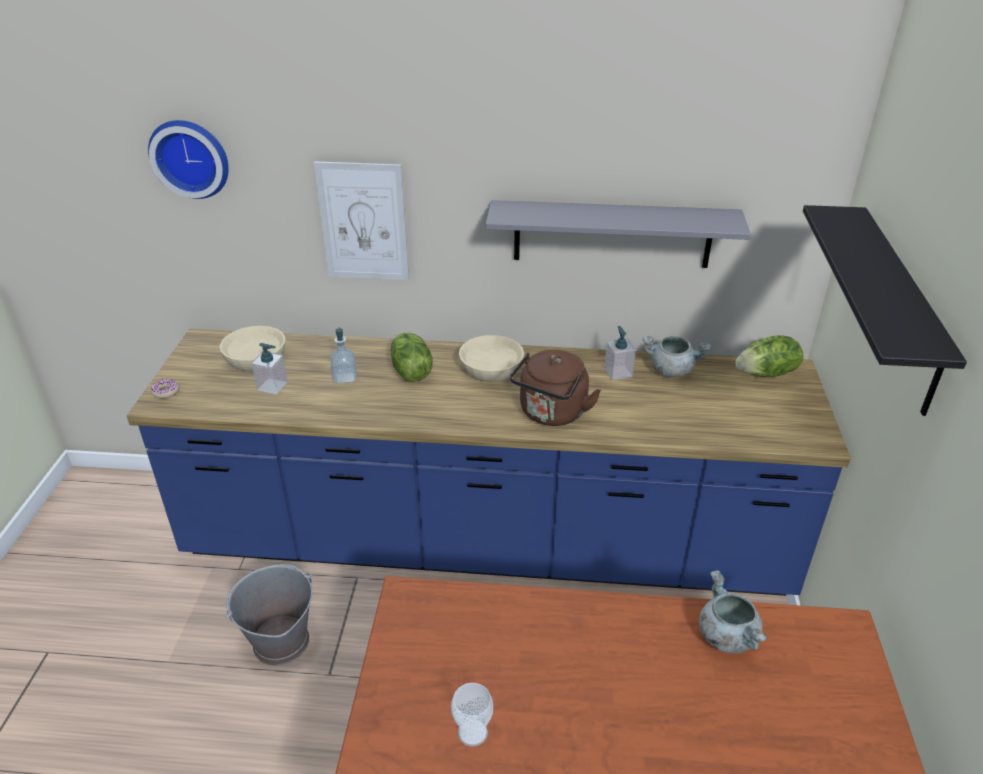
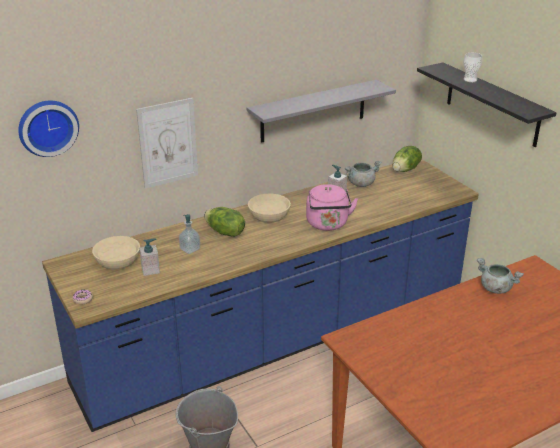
camera: 35 degrees left, 5 degrees down
(472, 732) = (439, 373): cup -> cup (470, 80)
(551, 414) = (328, 224): brown kettle -> pink kettle

